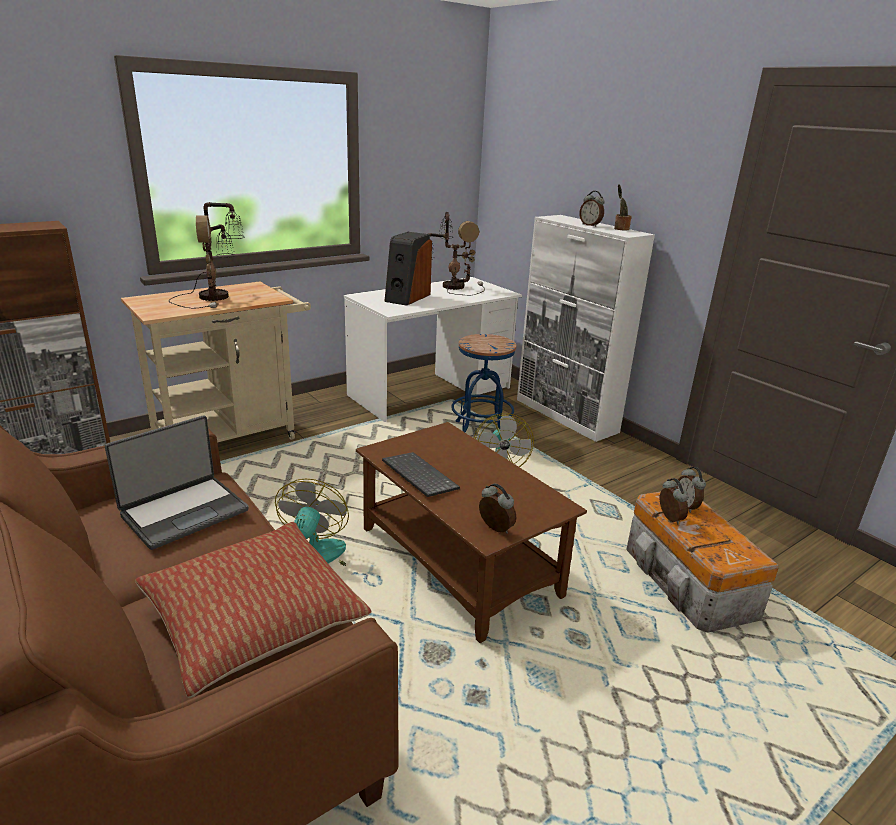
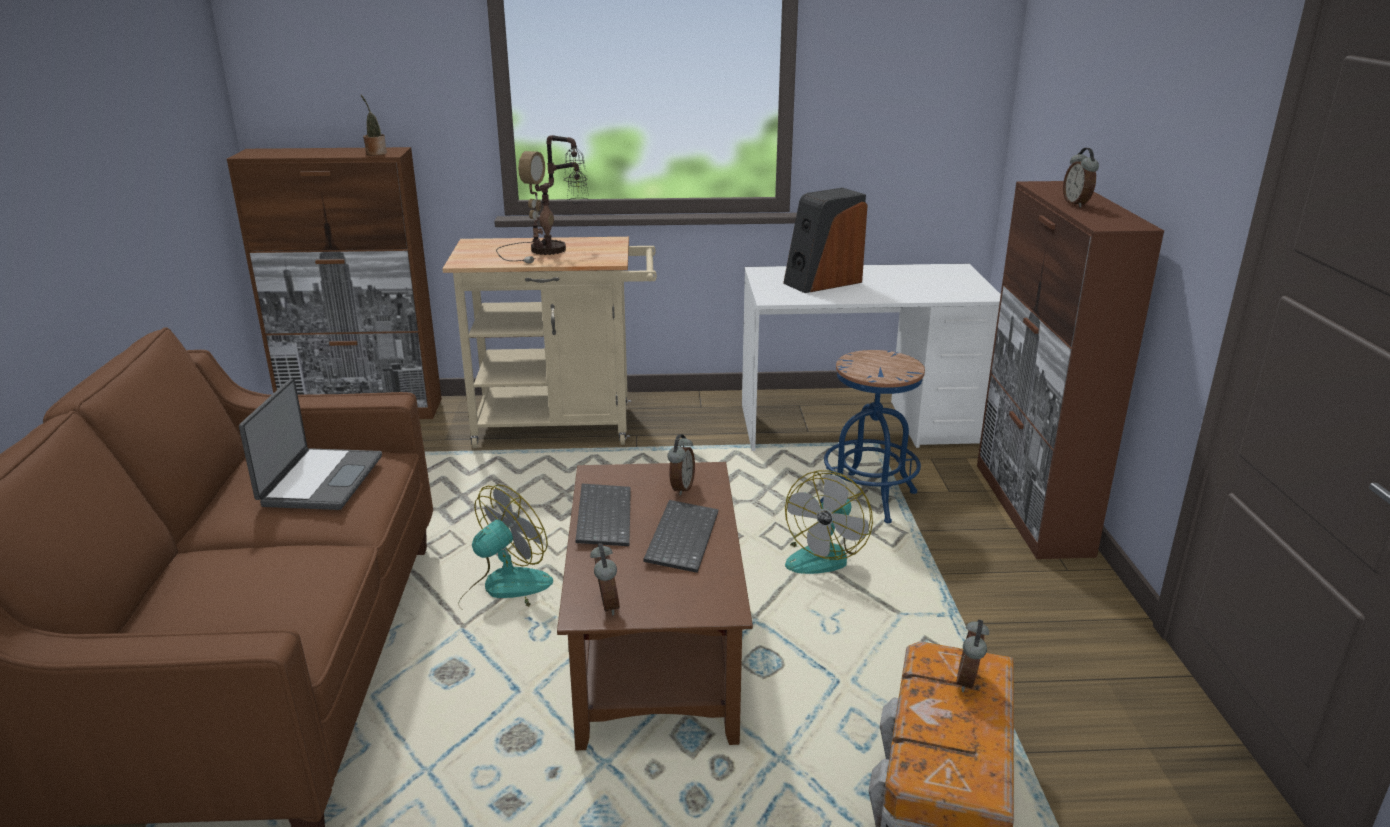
camera: 35 degrees right, 0 degrees up
(184, 512) = (320, 480): laptop -> laptop turned 75 degrees counterclockwise
(252, 620) = (251, 600): pillow -> none
(451, 286) = (912, 275): table lamp -> none
(482, 473) = (680, 537): none -> keyboard
(566, 416) = (1031, 508): white cabinet -> brown cabinet
(620, 229) = (1119, 214): potted plant -> potted plant (375, 153)
(669, 518) = (915, 687): alarm clock -> alarm clock (681, 488)

